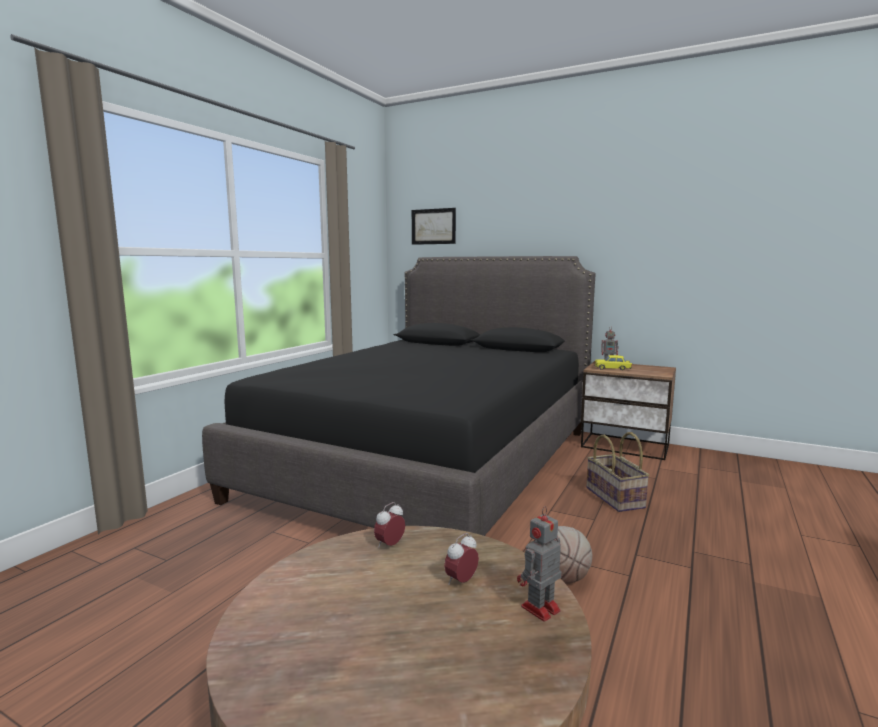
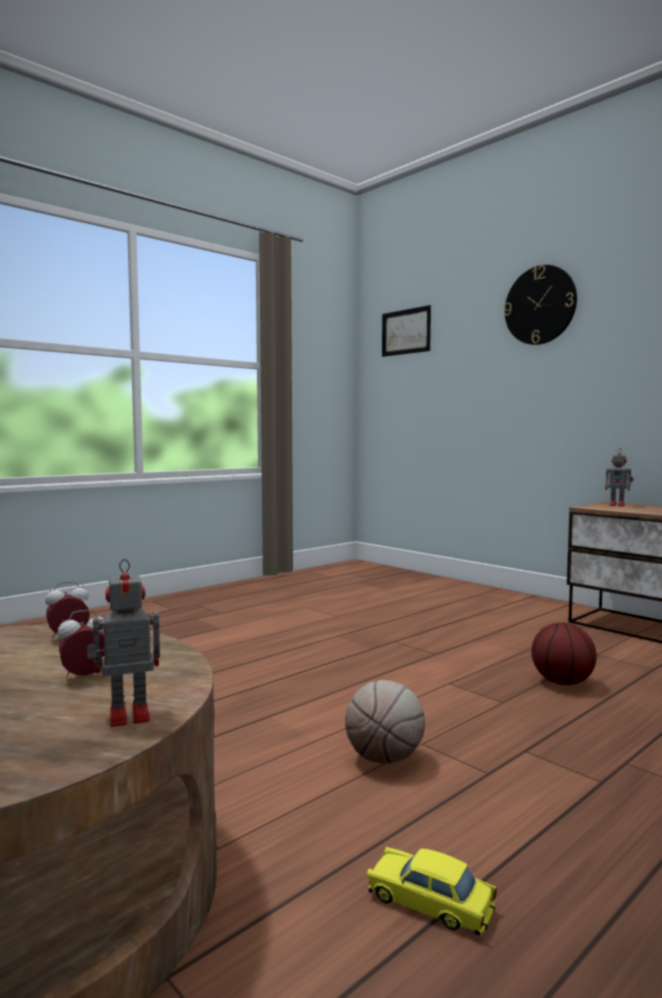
camera: 20 degrees right, 5 degrees down
(430, 462) = (342, 617): black bed -> none
(547, 218) = (540, 305): none -> wall clock
(612, 368) = (616, 508): yellow toy car -> yellow toy car (430, 903)
(616, 498) = (563, 683): basket -> basketball

